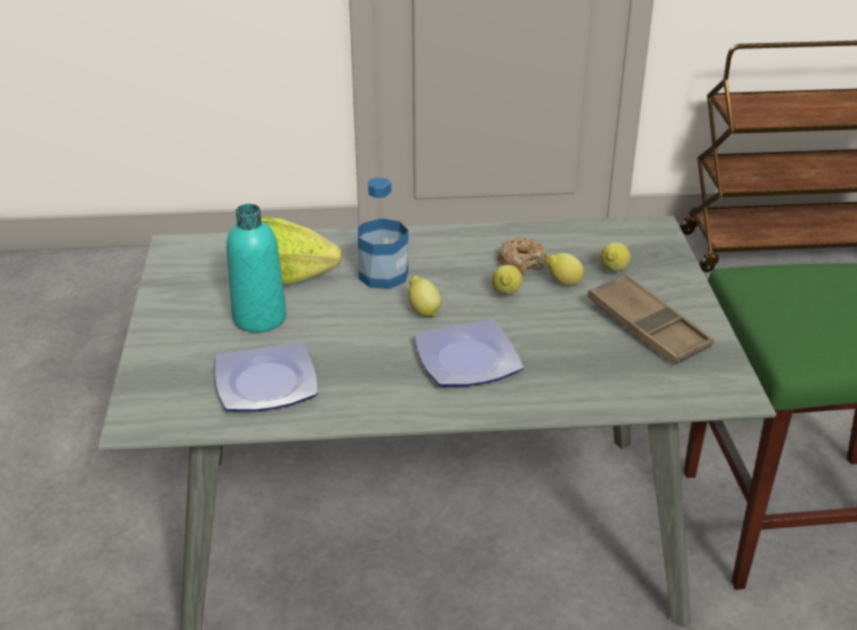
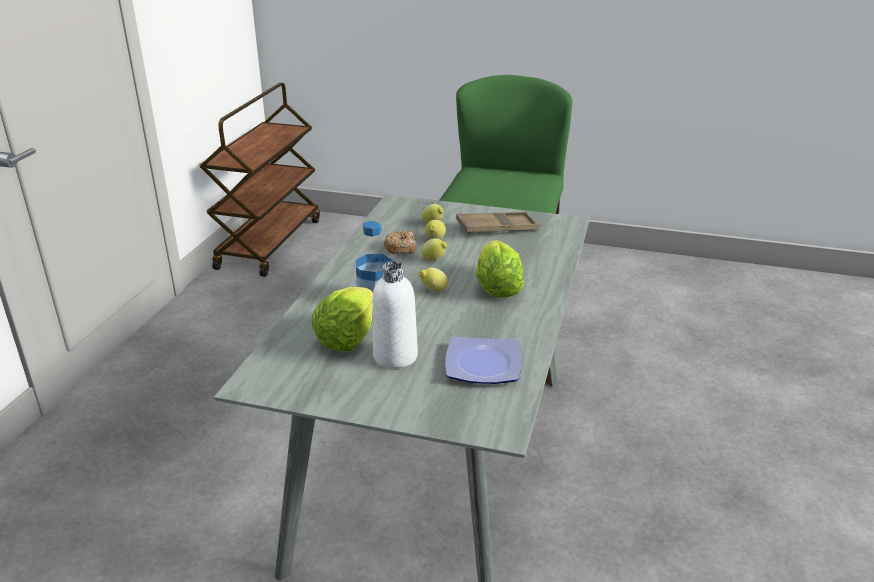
camera: 70 degrees left, 5 degrees down
(259, 318) = (395, 356): turquoise bottle -> white bottle
(465, 359) = (497, 287): plate -> lettuce

